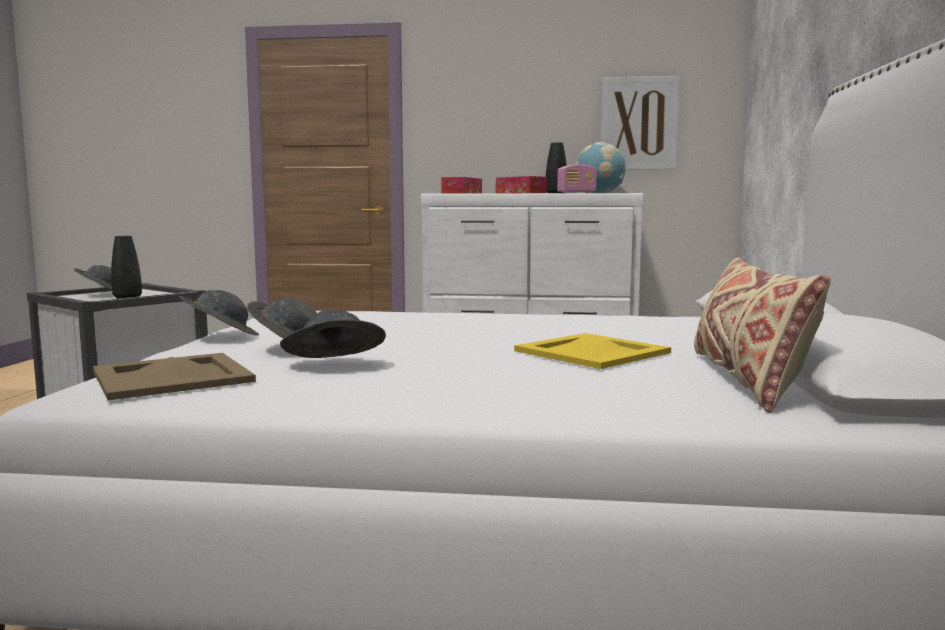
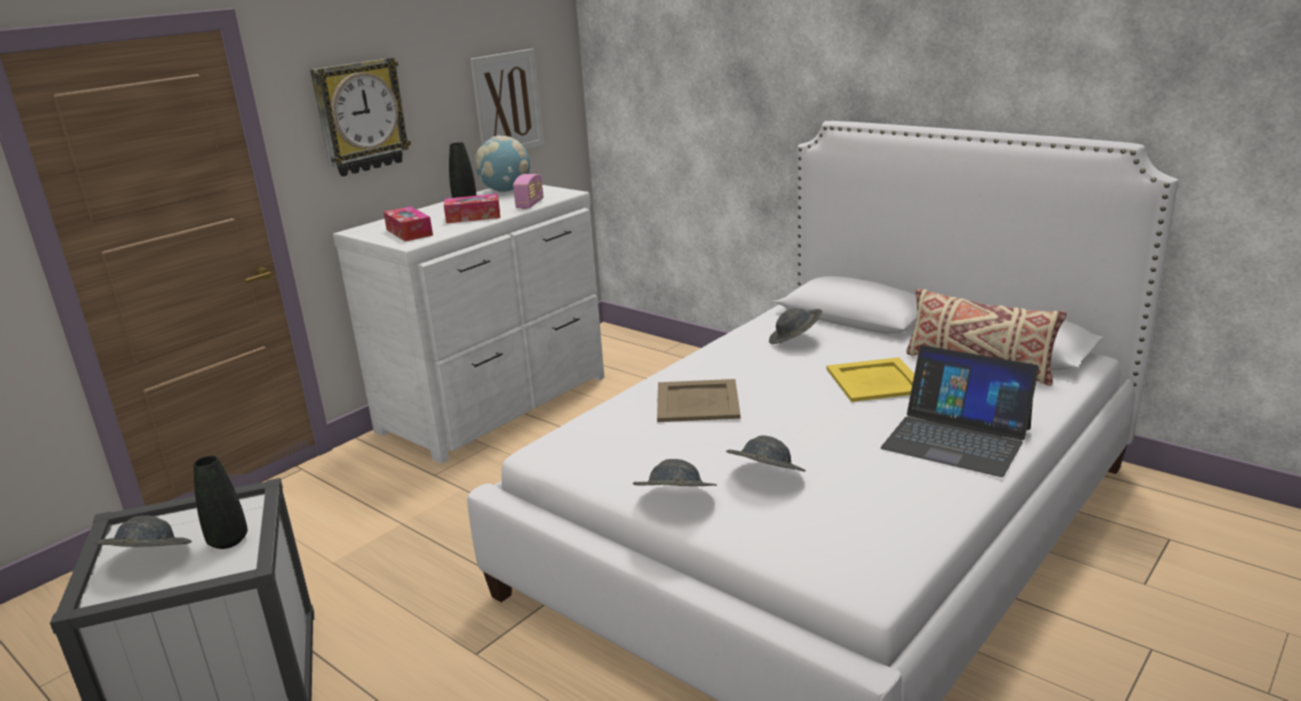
camera: 55 degrees left, 15 degrees up
(174, 377) = (845, 537): beige tray -> beige tray (698, 401)
(333, 365) = (847, 471): grey hat -> grey hat (795, 340)
(483, 111) = (360, 116): none -> wall clock
(483, 389) = (957, 438): none -> laptop

